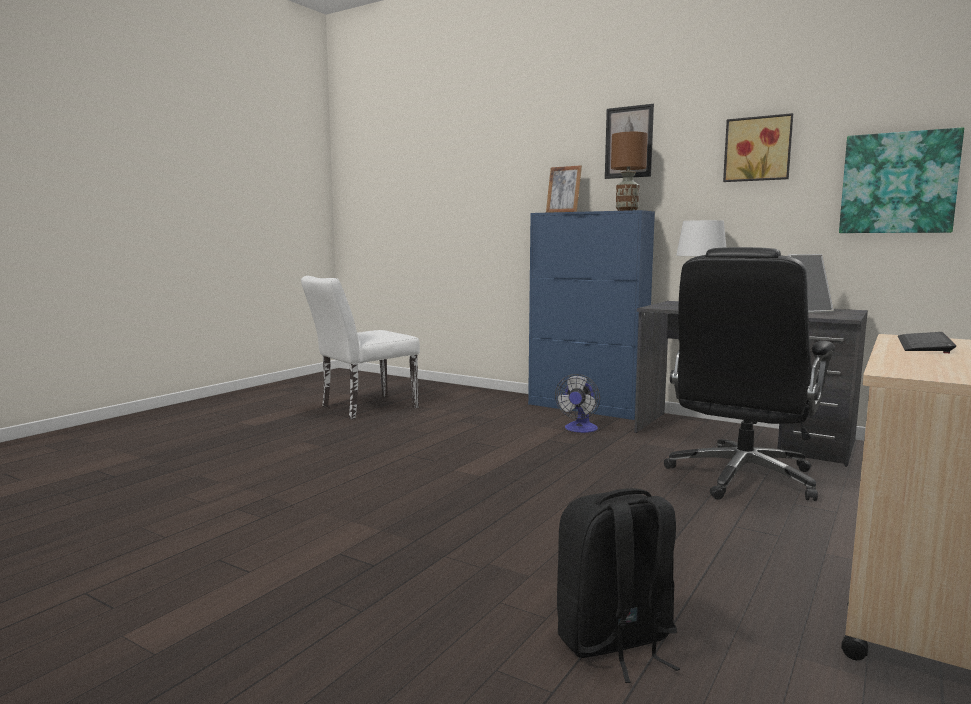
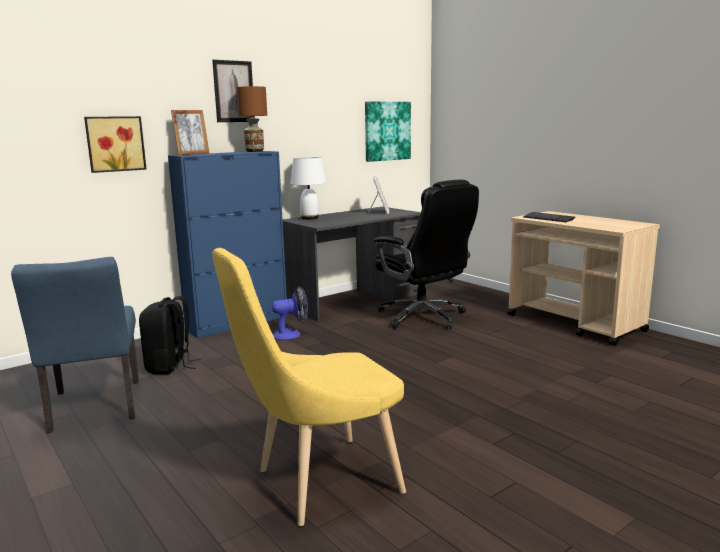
camera: 70 degrees left, 5 degrees up
(250, 486) = (319, 483): none -> yellow chair
(362, 408) = (94, 409): white chair -> blue chair
(579, 429) = (291, 334): fan -> fan turned 60 degrees counterclockwise
(615, 642) = (607, 382): black backpack -> black backpack (170, 366)
(758, 149) = (321, 105): picture -> picture (115, 144)

